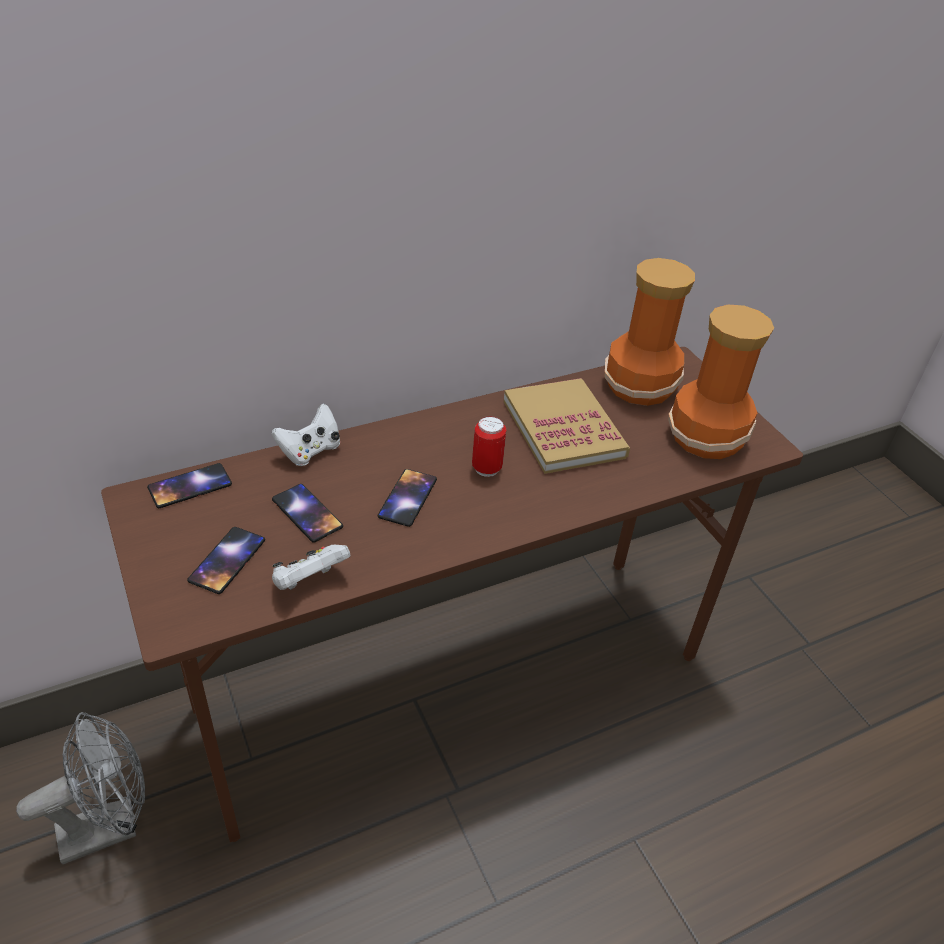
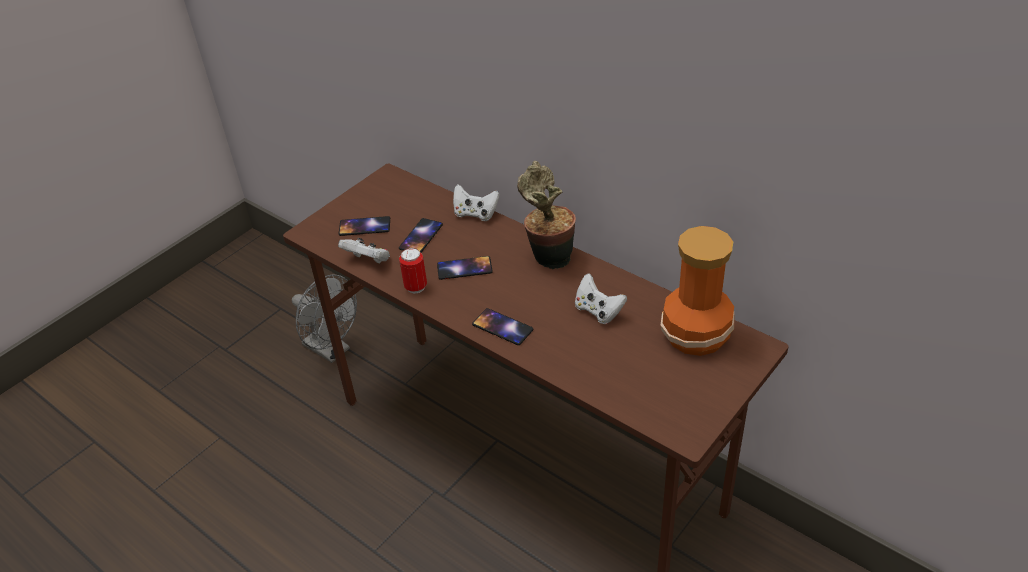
camera: 70 degrees right, 0 degrees up
(190, 486) = (411, 188): phone -> phone (502, 327)
(447, 428) = (548, 258): none -> potted plant
(486, 468) = (521, 290): can -> can (416, 287)
(563, 429) = (598, 311): book -> white game controller
(708, 437) = (663, 393): vase -> none

